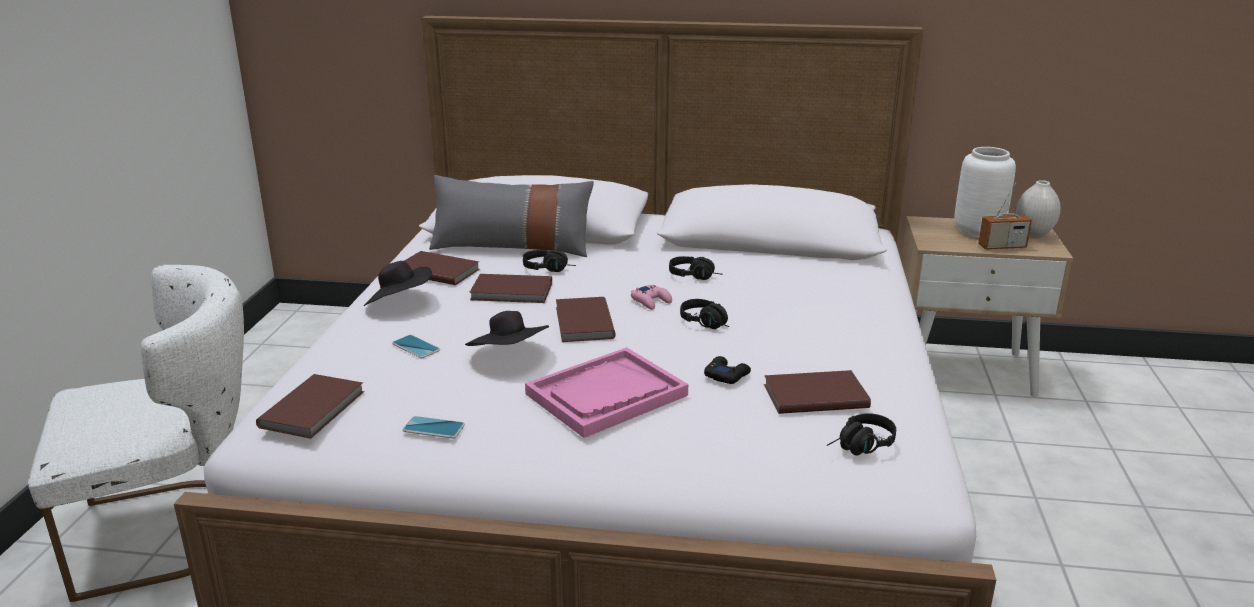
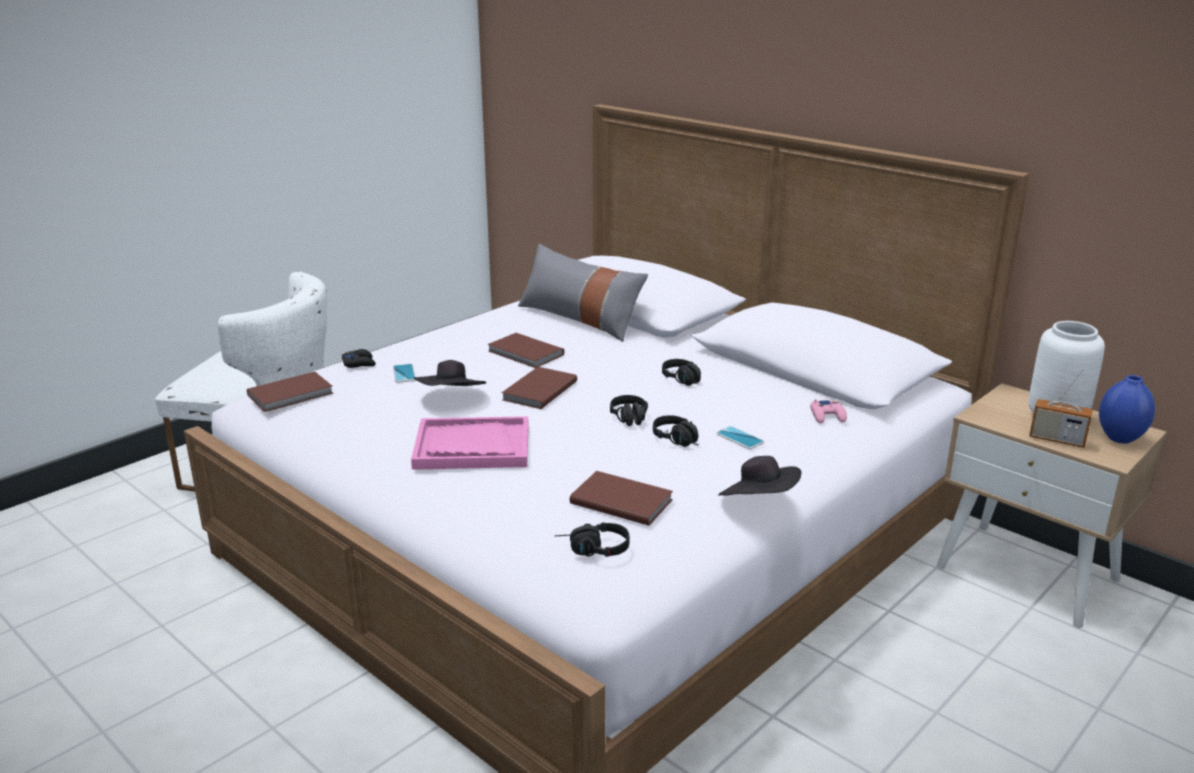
camera: 35 degrees right, 0 degrees up
(399, 303) = (442, 341): black hat -> black hat (759, 502)
(433, 428) = (337, 430): phone -> phone (740, 438)
(437, 270) = (499, 323): brown book -> none
(550, 269) = (580, 344): black headphones -> black headphones (680, 441)
(651, 301) = (615, 390): pink game controller -> pink game controller (827, 416)
(726, 375) = (579, 463): black game controller -> black game controller (359, 363)
(1034, 235) = (1120, 439): white vase -> blue vase

